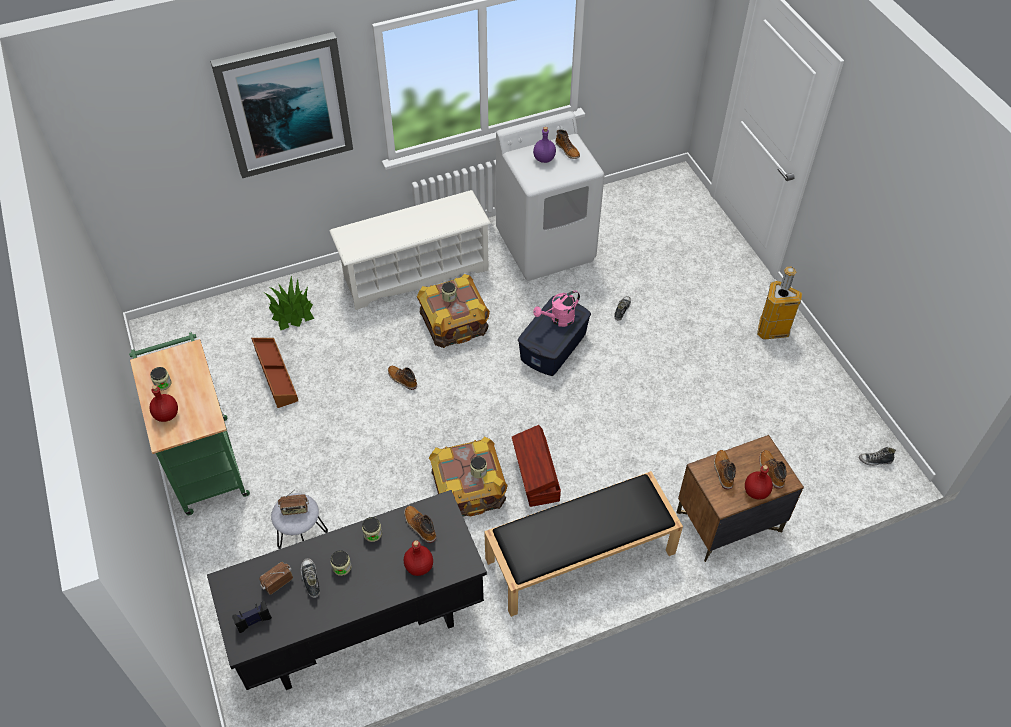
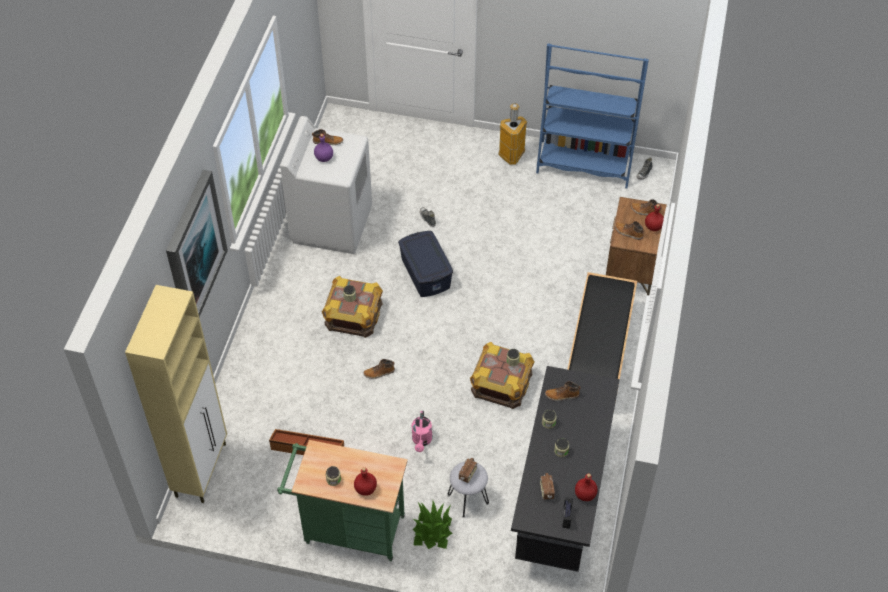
camera: 55 degrees left, 0 degrees up
(201, 315) = (201, 469): none -> beige cabinet
(292, 312) = (253, 408): potted plant -> potted plant (432, 530)
(311, 580) = (558, 472): shoe -> none
(415, 273) = (286, 313): white shoe rack -> none
(419, 567) = (591, 411): red bottle -> red bottle (585, 495)
(536, 477) = (522, 343): brown storage box -> none
(558, 320) = (422, 250): pink watering can -> pink watering can (422, 441)
(827, 398) = (584, 164): none -> blue bookcase

